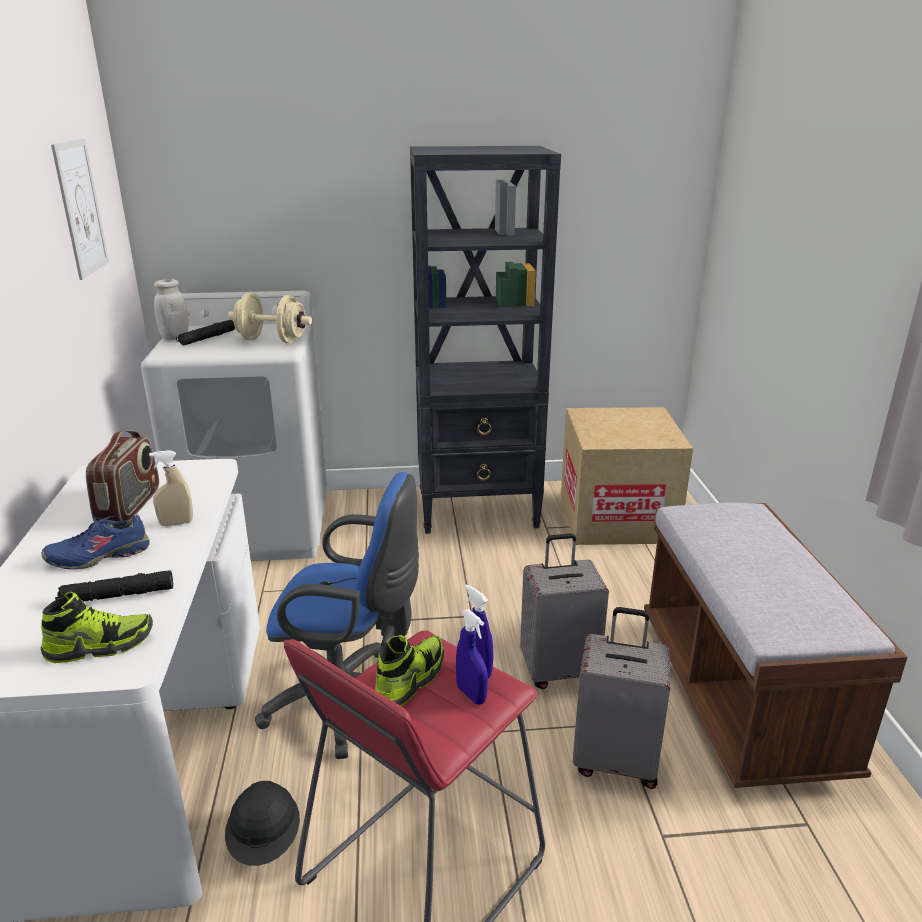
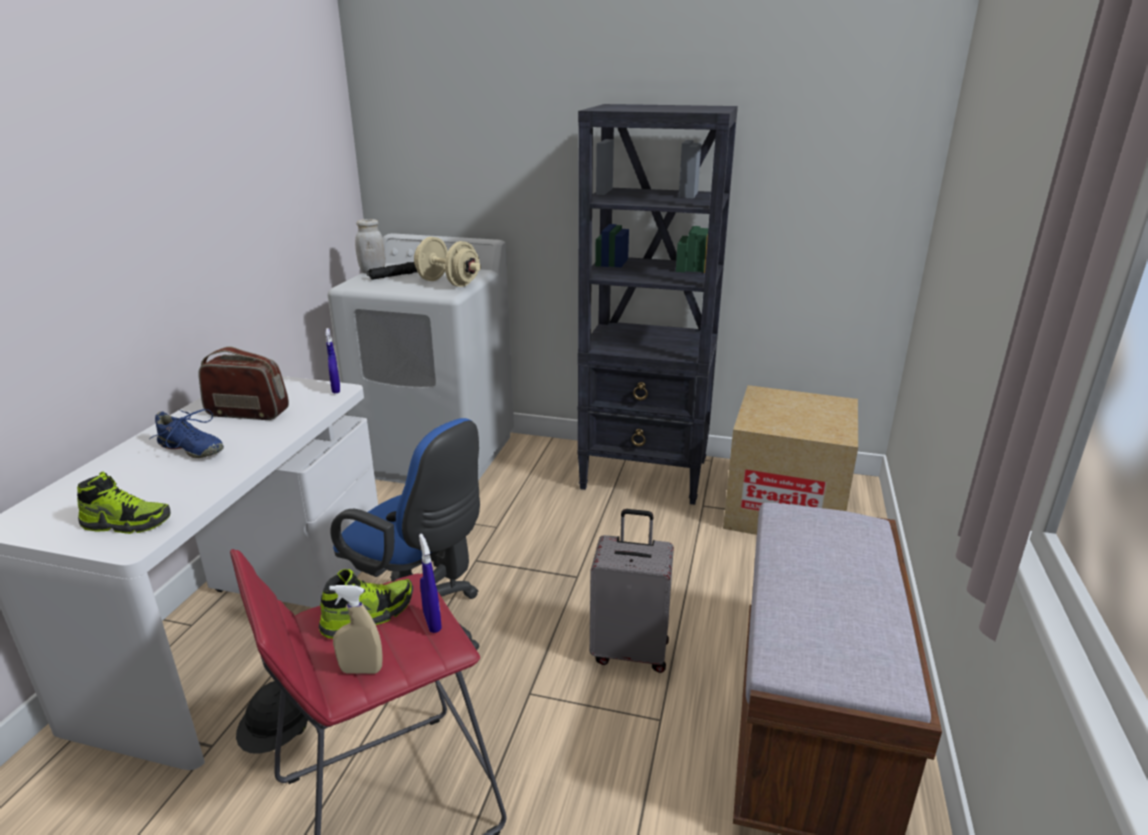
camera: 20 degrees right, 0 degrees up
(81, 208) = (291, 150): picture -> none
(99, 556) = (191, 449): blue shoe -> blue shoe turned 150 degrees counterclockwise
(117, 595) = (174, 485): black flashlight -> none
(130, 506) = (248, 412): radio -> radio turned 105 degrees counterclockwise
(176, 523) = (269, 433): beige spray bottle -> beige spray bottle (361, 670)
(471, 694) = (409, 644): blue spray bottle -> blue spray bottle (336, 390)
(616, 760) = (633, 757): grey suitcase -> none

